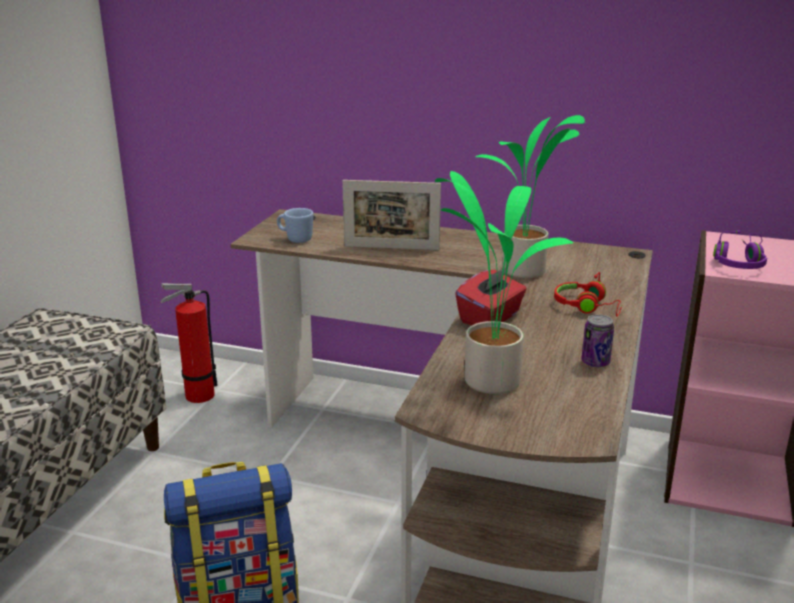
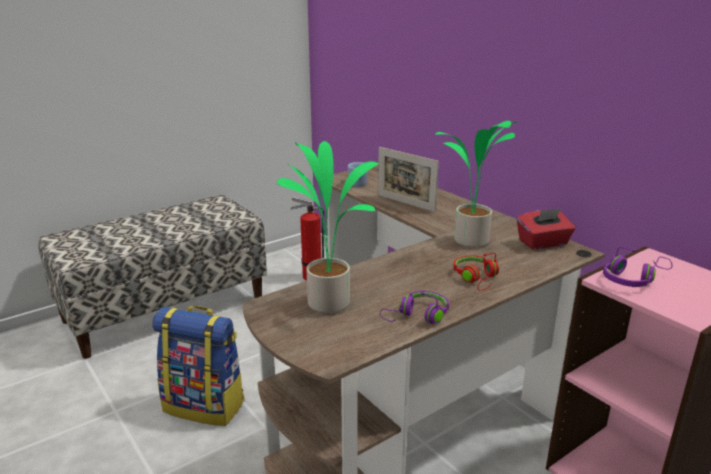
camera: 35 degrees right, 0 degrees up
(490, 318) = (395, 264): red tissue box -> red tissue box (543, 243)
(595, 362) = (417, 316): can -> purple headphones

